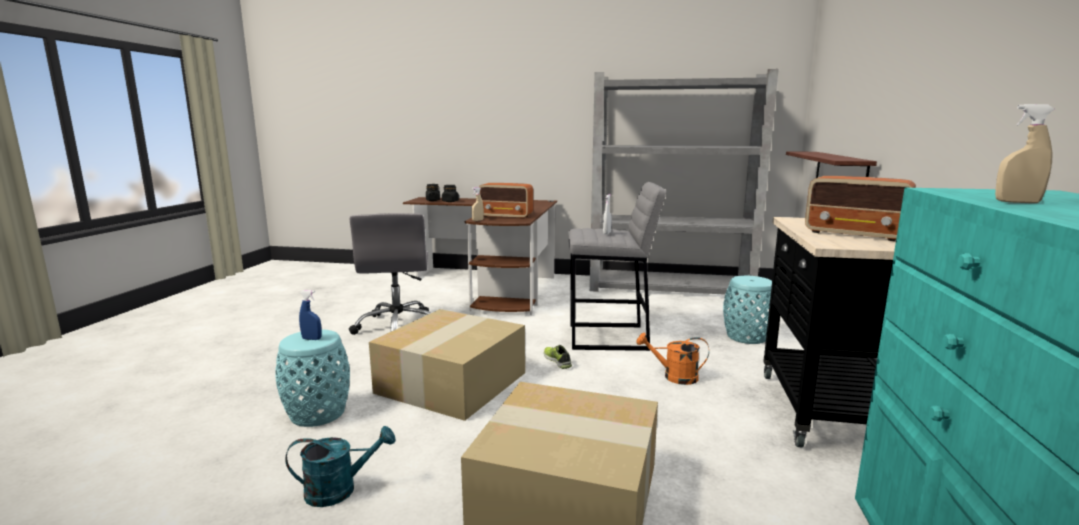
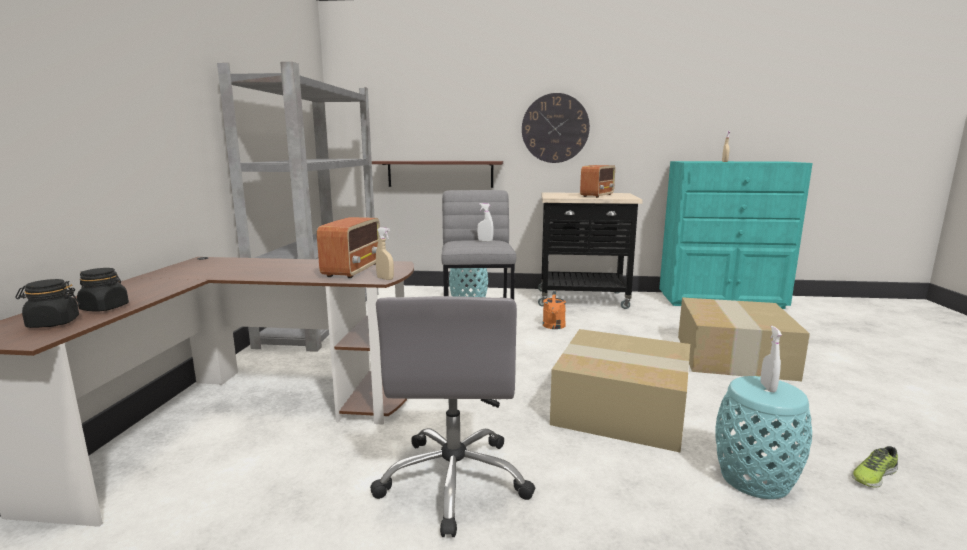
camera: 95 degrees left, 0 degrees up
(311, 339) = (768, 387): blue spray bottle -> white spray bottle
(340, 490) = (832, 431): turquoise watering can -> none
(398, 326) = (454, 481): grey office chair -> grey office chair turned 105 degrees clockwise
(558, 361) = (543, 363): shoe -> shoe (873, 475)
(924, 106) = (555, 128): none -> wall clock

